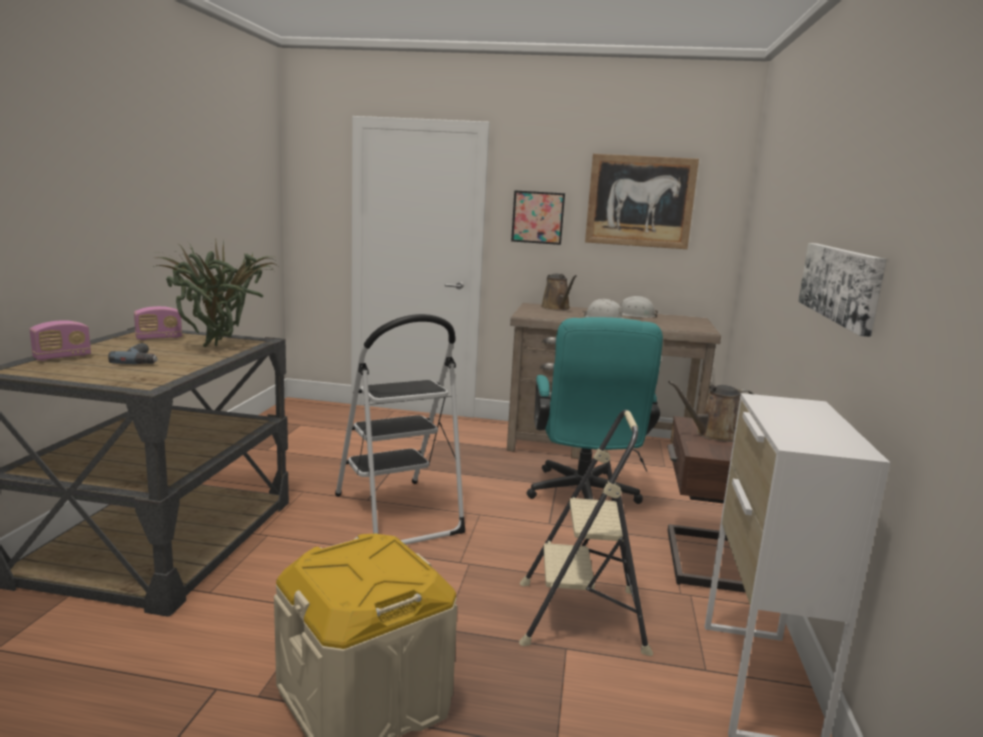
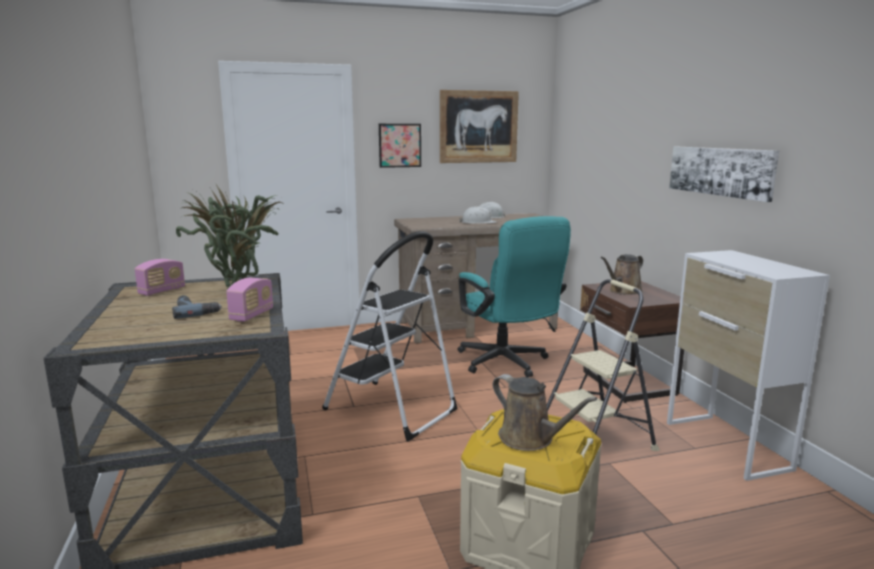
camera: 25 degrees left, 0 degrees up
(62, 357) = (112, 323): radio -> radio (252, 315)
(556, 308) = (428, 219): brown watering can -> brown watering can (530, 439)

